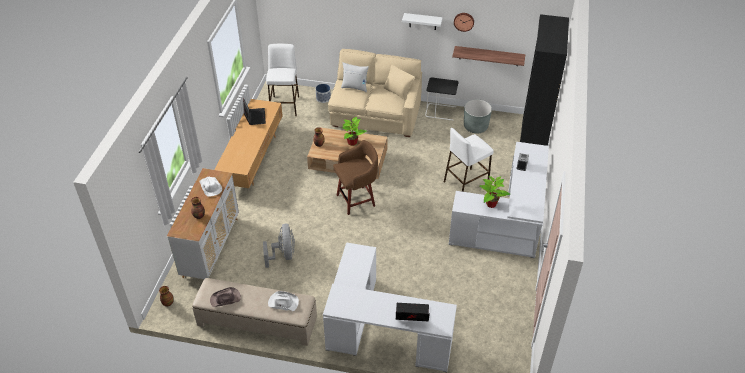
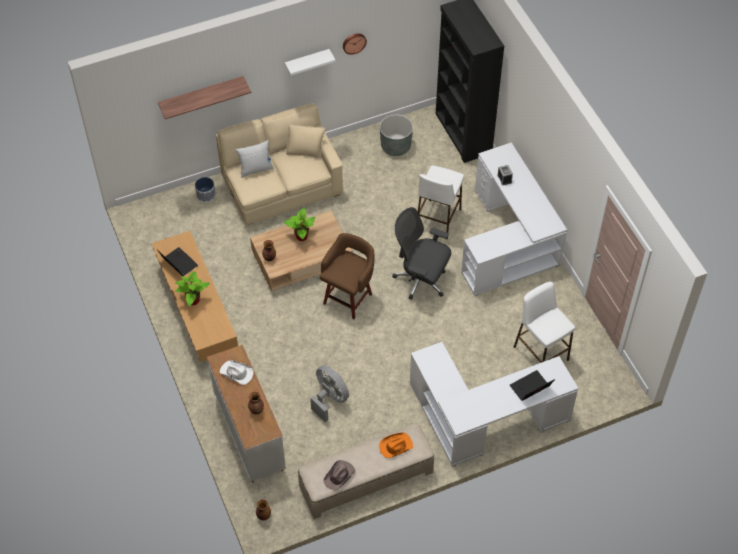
camera: 35 degrees left, 10 degrees up
(283, 302) = (395, 446): white hat -> orange hat
(285, 106) = (171, 227): white stool -> white stool (540, 353)
(418, 215) = (421, 281): none -> office chair
(441, 111) = (346, 146): black side table -> none
(489, 56) = (386, 65): shelf -> shelf (201, 95)
(491, 204) = (506, 236): potted plant -> potted plant (193, 300)

